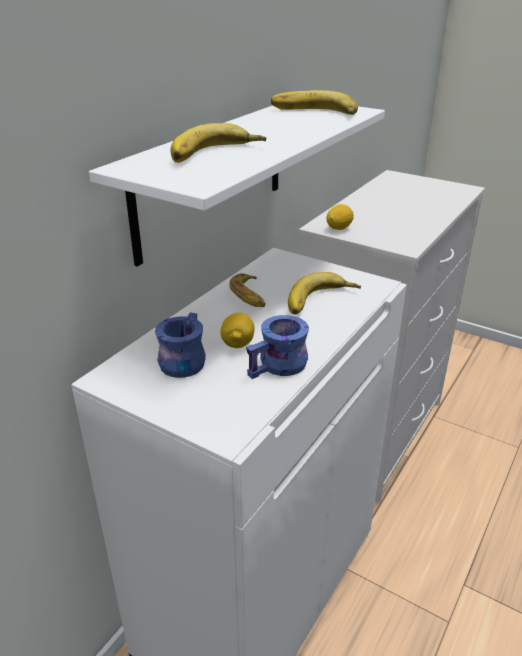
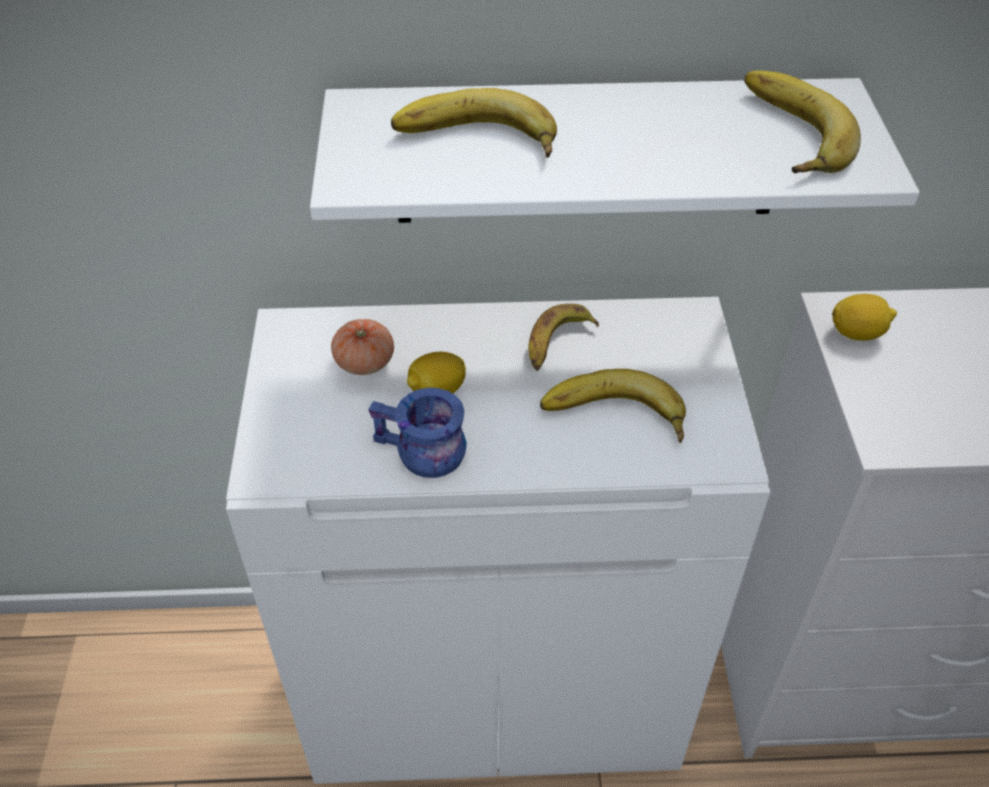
camera: 55 degrees right, 15 degrees up
(181, 359) = (364, 362): blue mug -> tomato

